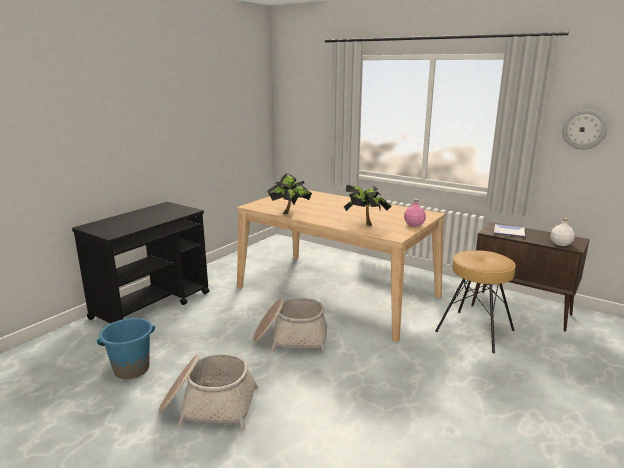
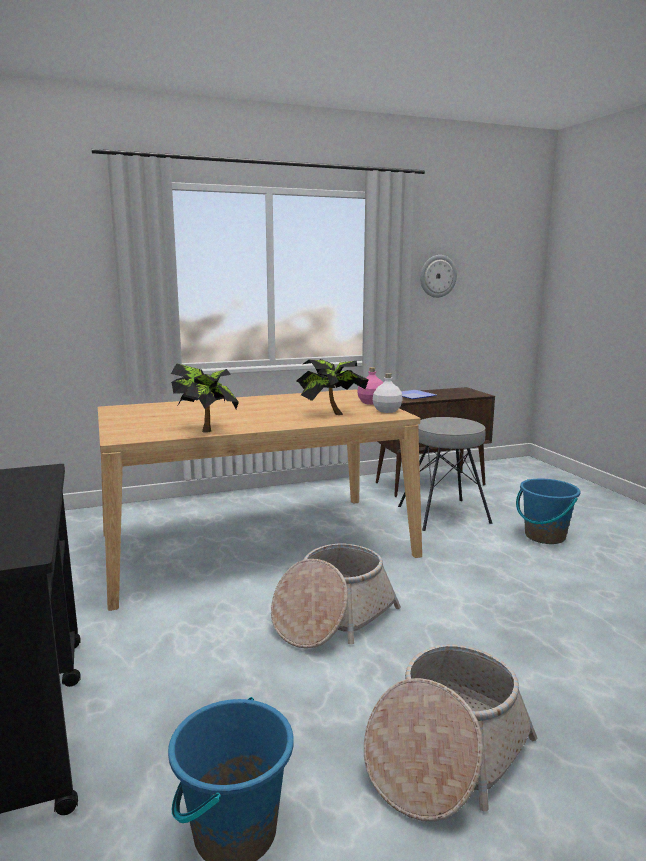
camera: 55 degrees left, 5 degrees down
(474, 331) = (444, 515): brown stool -> grey stool
(510, 381) = (544, 536): none -> blue bucket
(560, 244) = (466, 394): white bottle -> white bottle (386, 411)

